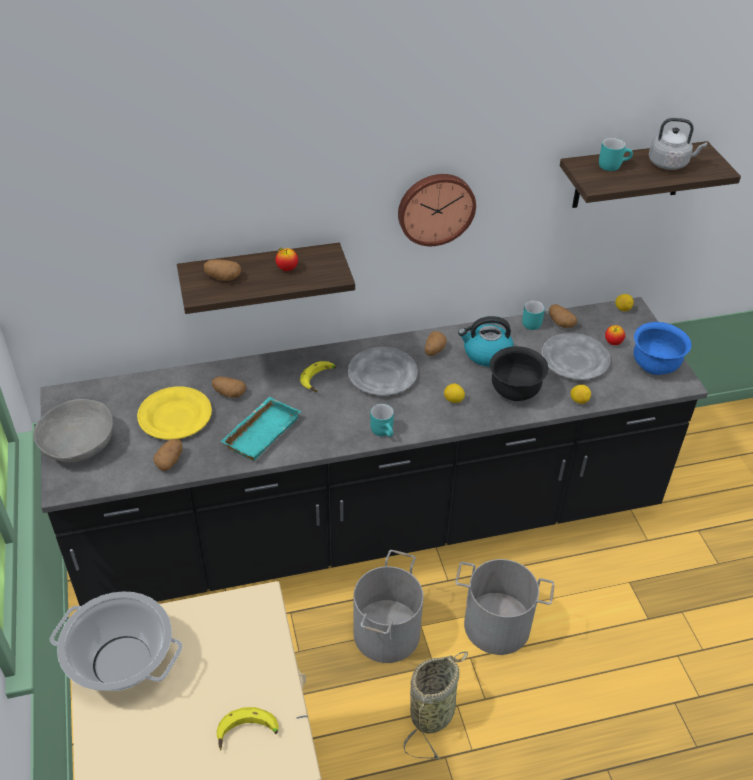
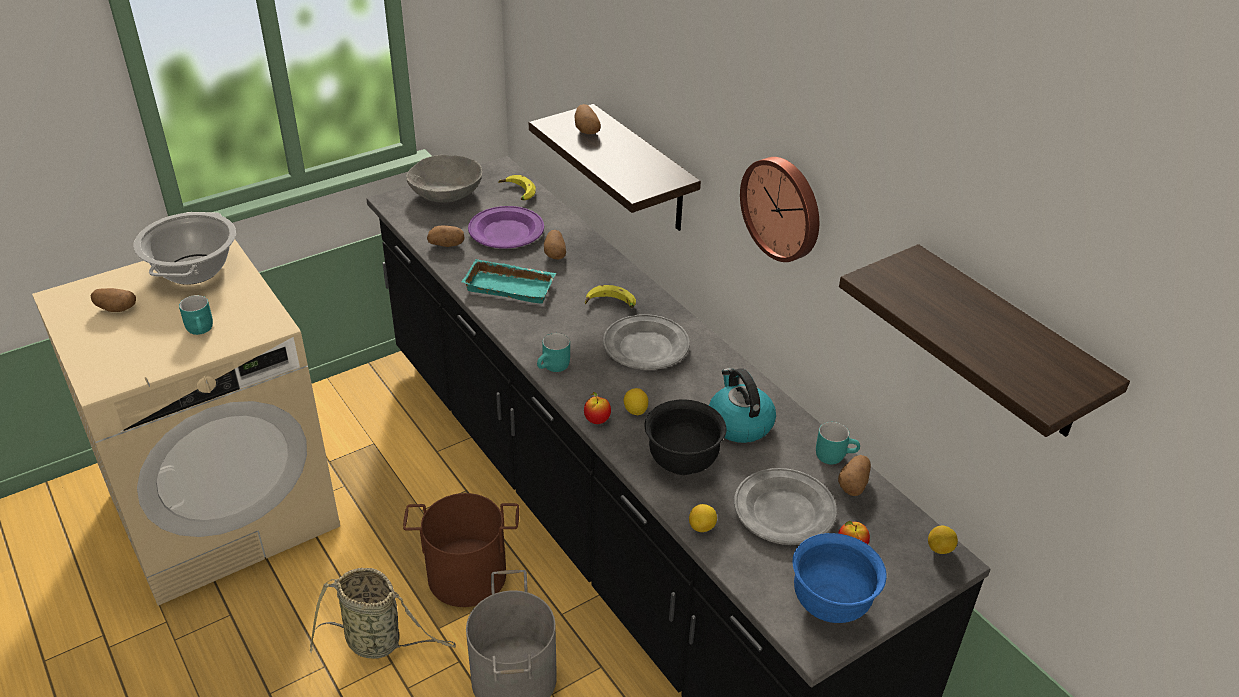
camera: 70 degrees right, 5 degrees down
(174, 416) = (506, 231): yellow plate -> purple plate
(247, 734) = (125, 353): banana -> banana (517, 193)
(287, 269) = (627, 160): apple -> apple (597, 420)
(387, 633) = (467, 576): grey bucket -> brown bucket
(434, 350) = (715, 378): potato -> potato (115, 309)
(612, 165) = (945, 289): turquoise mug -> turquoise mug (202, 329)
(670, 163) = (1007, 344): grey kettle -> none

